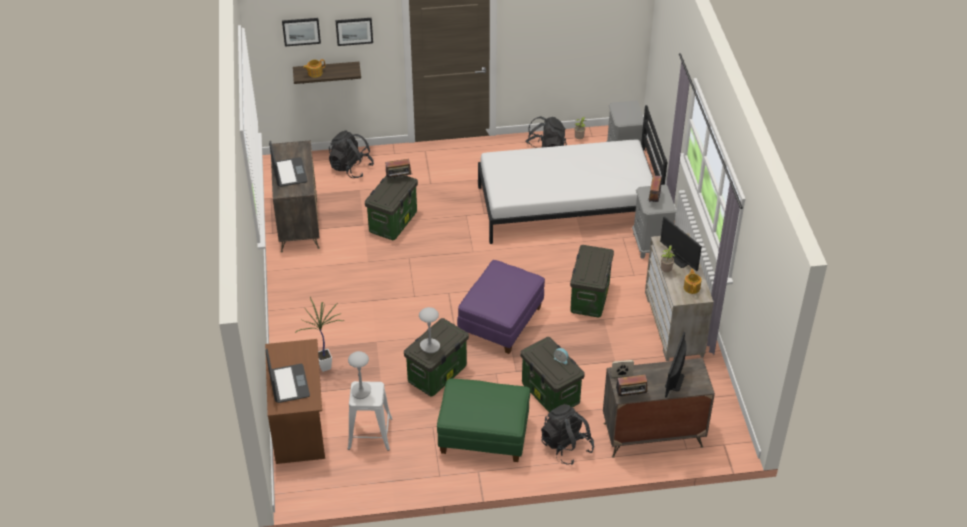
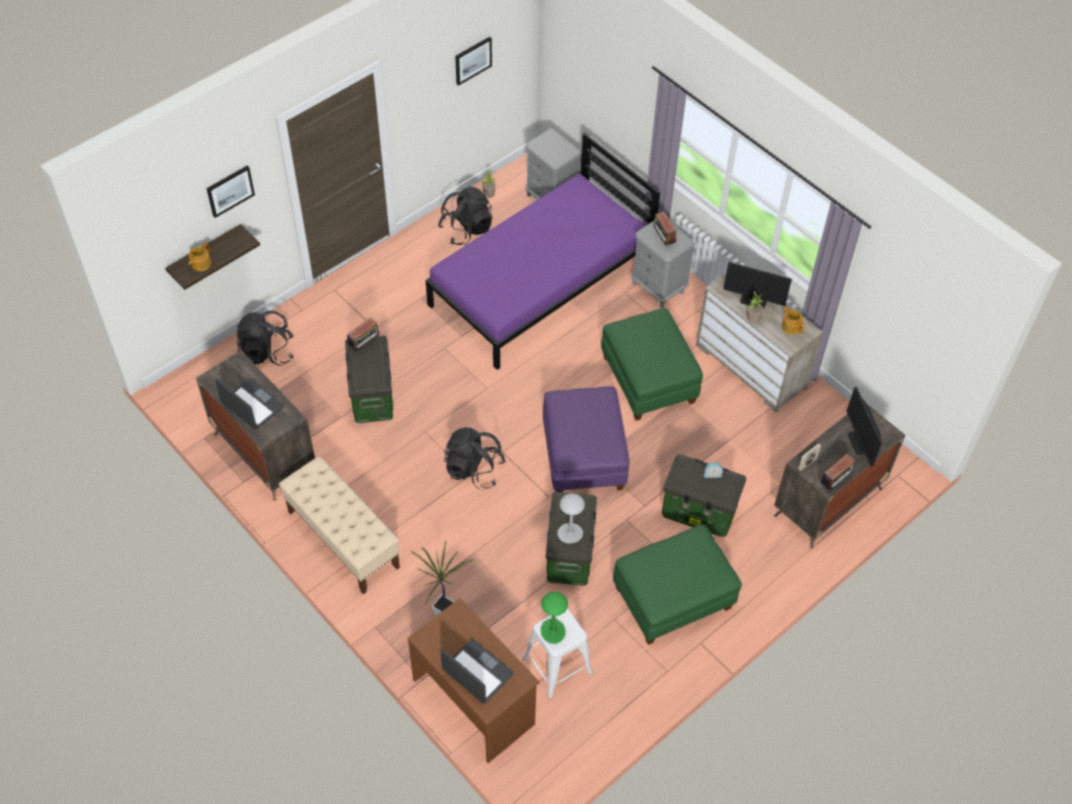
camera: 35 degrees left, 10 degrees up
(301, 31) = (168, 220): picture -> picture (472, 60)
(302, 293) = (343, 539): none -> beige bench
(361, 391) = (553, 632): grey table lamp -> green table lamp
(566, 446) = (760, 563): black backpack -> black backpack (474, 469)
(567, 206) = (541, 284): white bed -> purple bed
(589, 297) = (647, 380): storage box -> green ottoman

